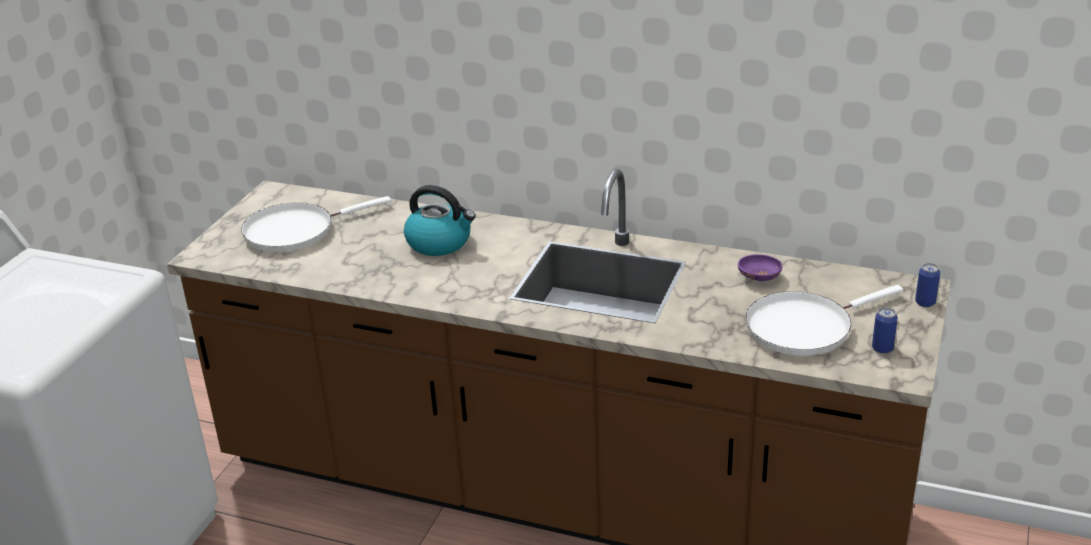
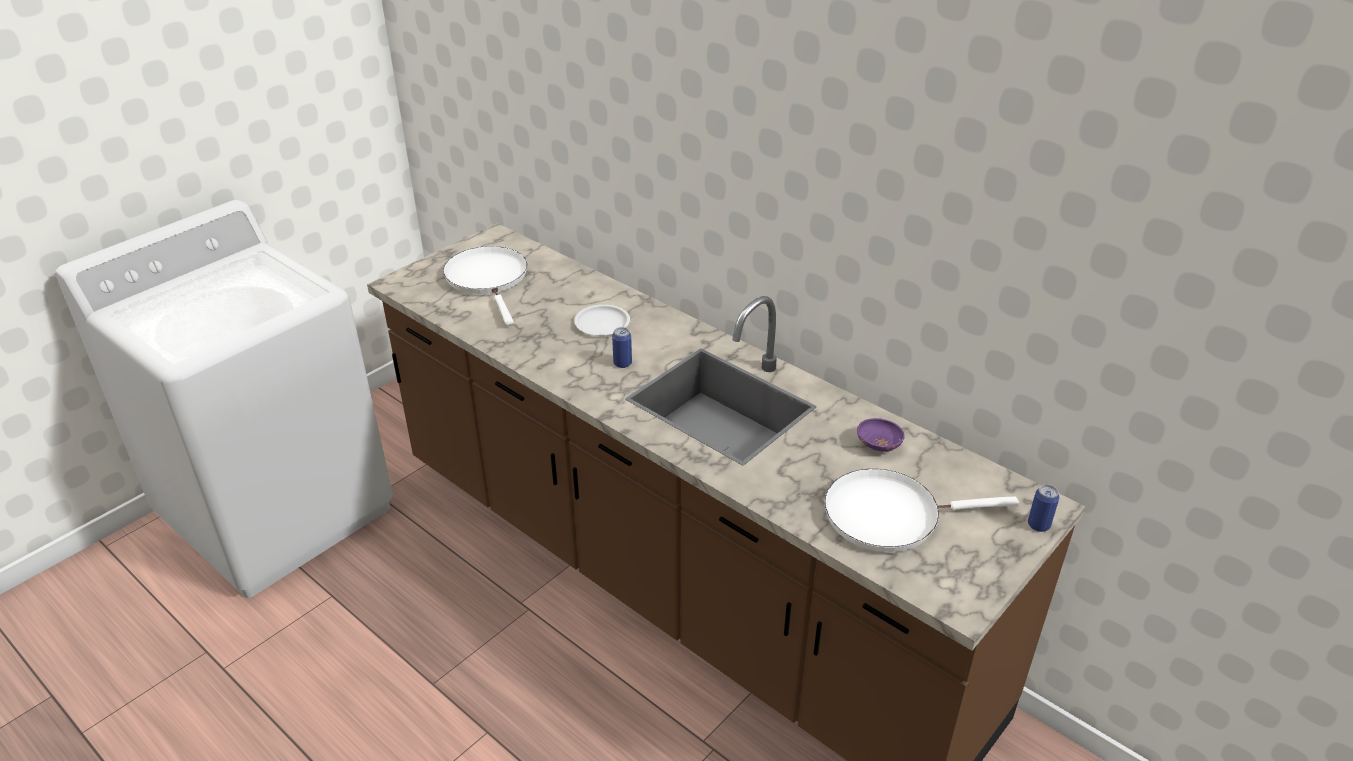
camera: 20 degrees right, 5 degrees up
(295, 231) = (488, 279): white frying pan -> white frying pan turned 75 degrees clockwise
(440, 243) = (602, 323): kettle -> white plate
(882, 348) = (956, 565): can -> can (622, 363)

